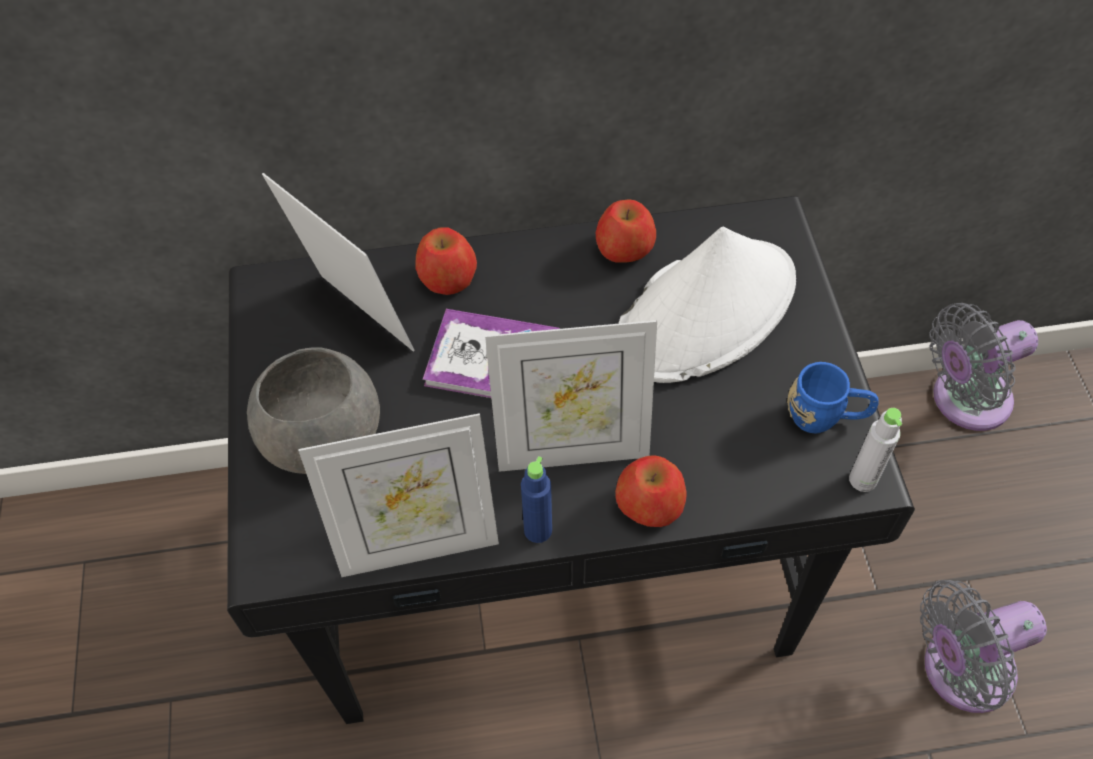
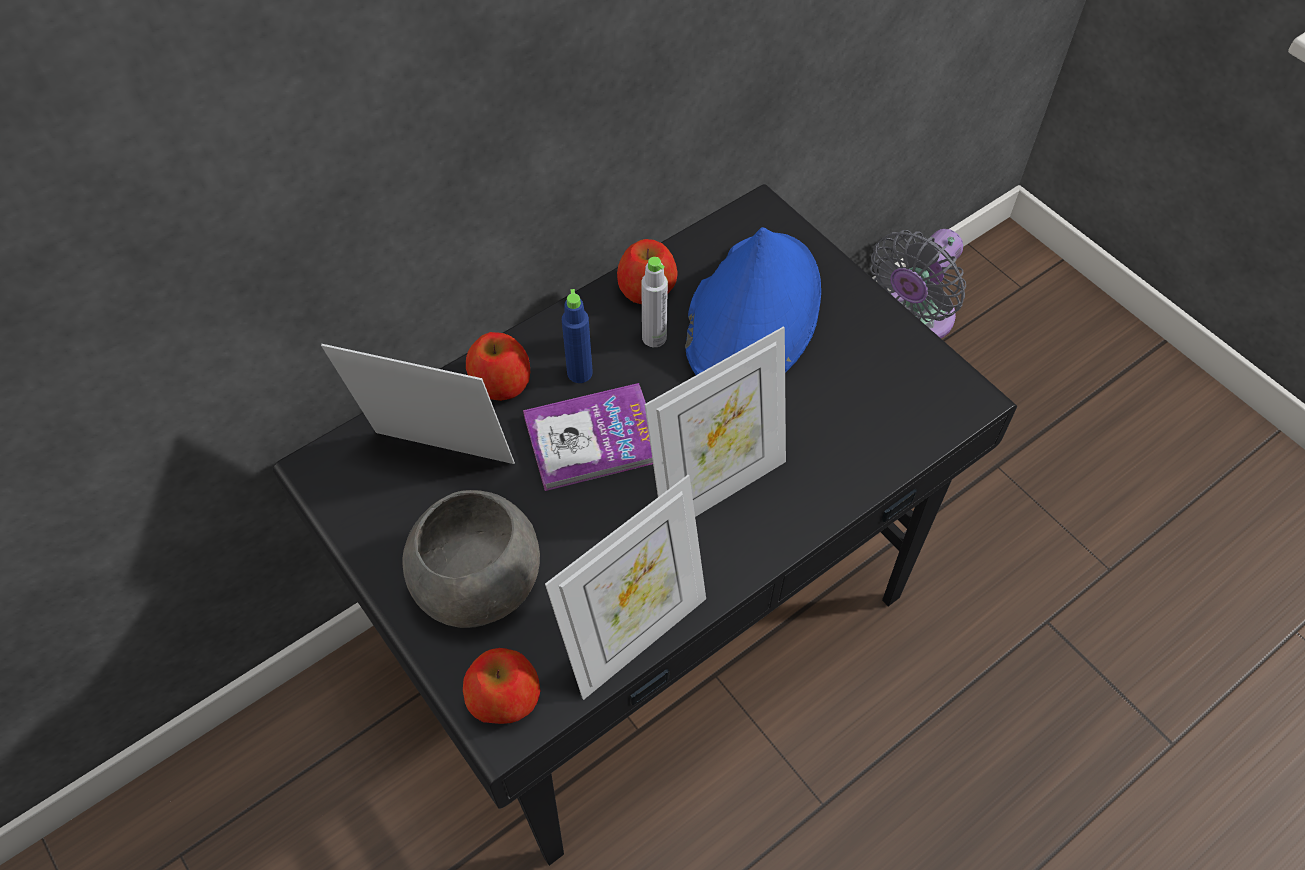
camera: 30 degrees left, 0 degrees up
(538, 530) = (732, 570): blue bottle -> blue bottle (579, 373)
(649, 504) = (811, 501): apple -> apple (504, 697)
(707, 311) = (753, 314): white hat -> blue hat
(826, 417) = (906, 362): blue mug -> none
(862, 479) = (966, 400): grey bottle -> grey bottle (654, 337)
(959, 671) = (1033, 544): grey fan -> none

